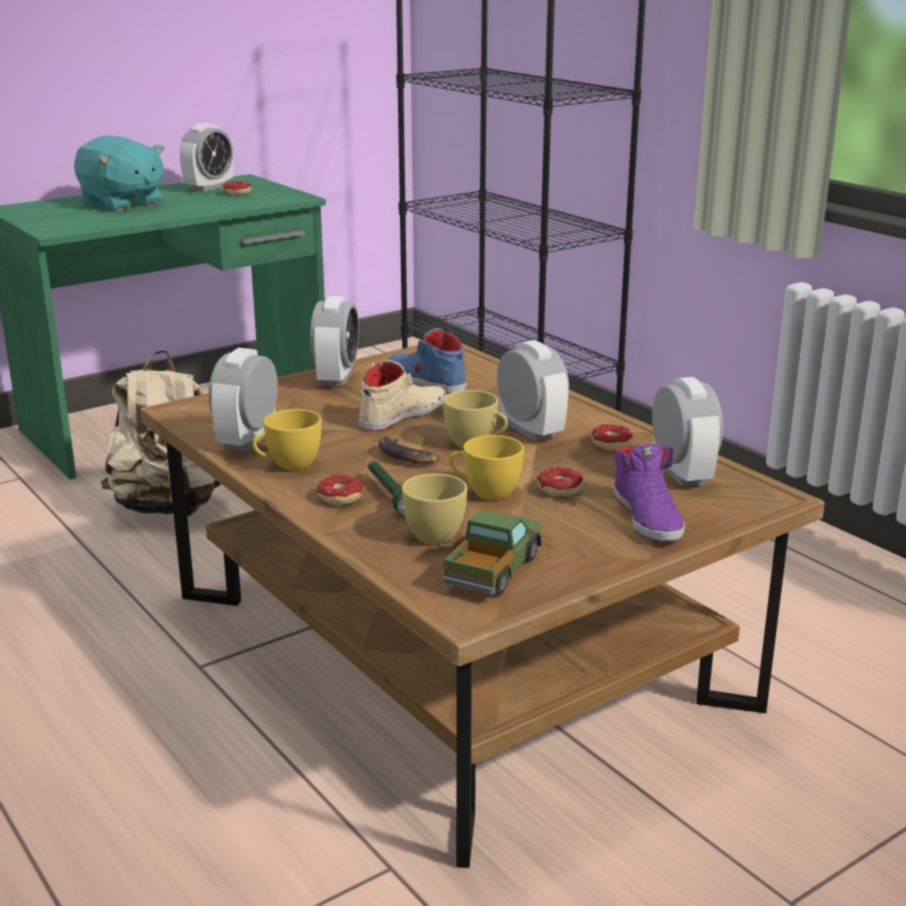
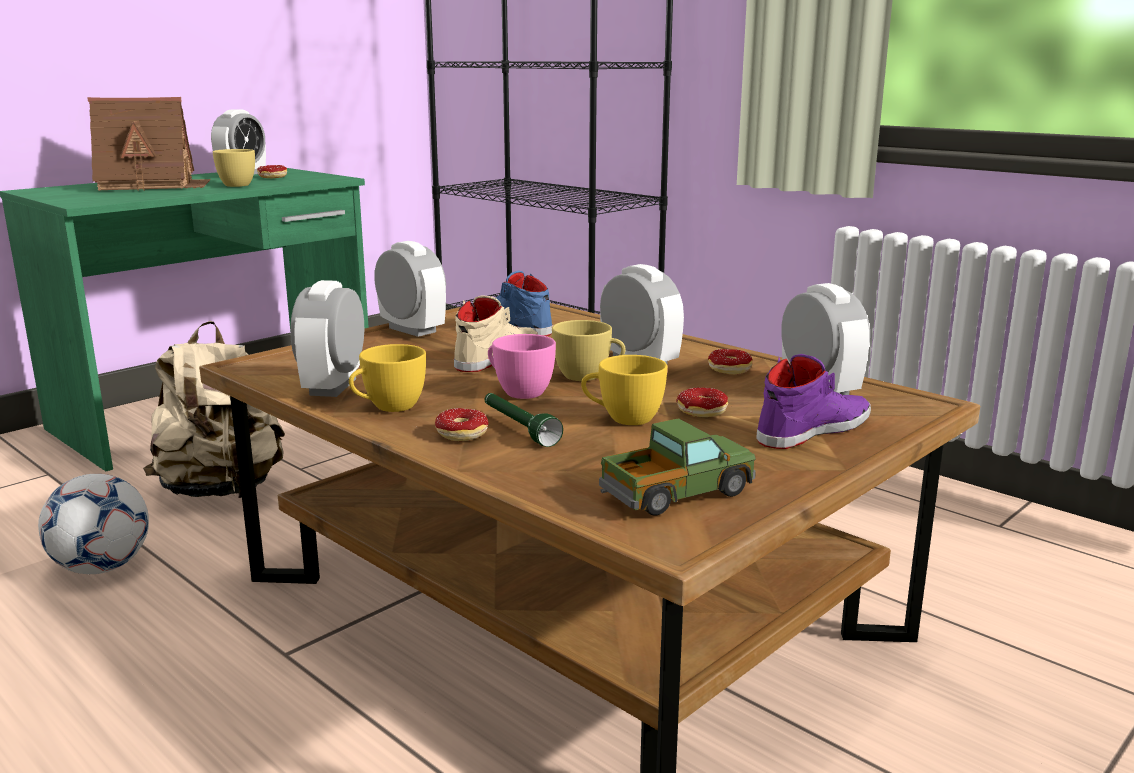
camera: 10 degrees left, 5 degrees down
(58, 574) = (102, 567): none -> football
(122, 204) = (153, 185): turquoise plush toy -> toy house
(336, 378) = (412, 330): alarm clock -> alarm clock turned 45 degrees counterclockwise
(406, 456) = (518, 391): banana -> pink cup
(437, 532) = (591, 460): yellow cup -> yellow cup (239, 184)
(493, 571) = (676, 494): toy truck -> toy truck turned 45 degrees clockwise
(648, 517) = (812, 429): purple shoe -> purple shoe turned 105 degrees counterclockwise

